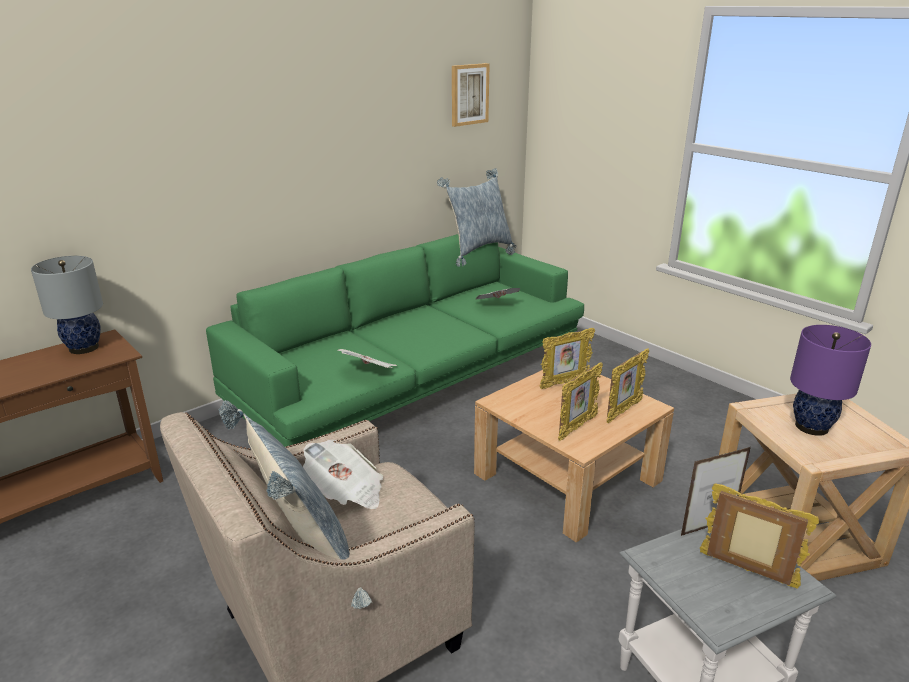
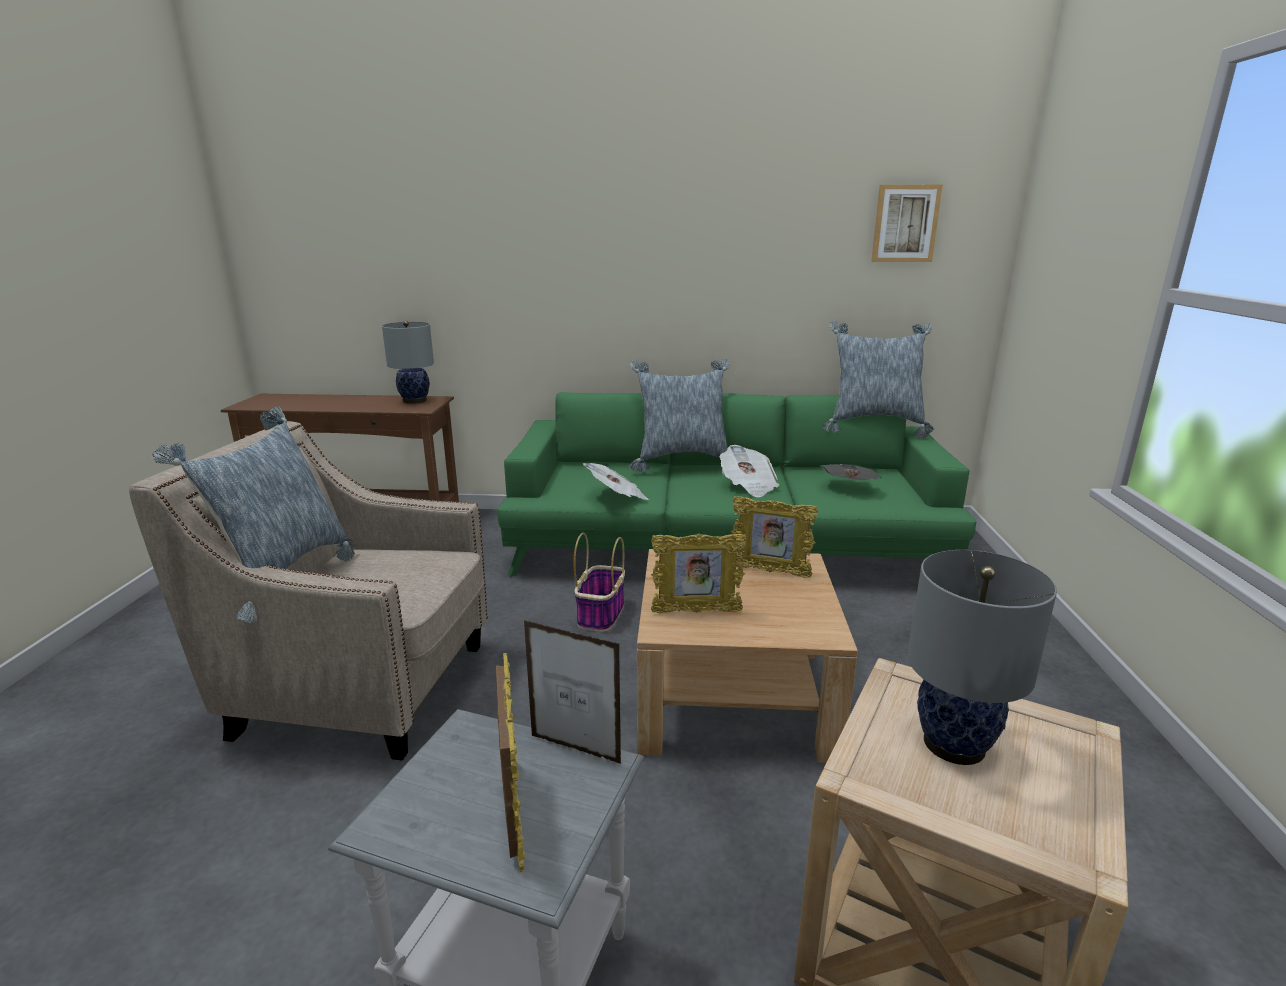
camera: 45 degrees right, 5 degrees down
(346, 492) = (401, 554): newspaper -> newspaper (748, 486)
(365, 329) = (680, 468): none -> pillow
(413, 472) = (601, 614): none -> basket
(623, 411) = (781, 623): picture frame -> none
(811, 427) = (954, 744): purple table lamp -> grey table lamp

